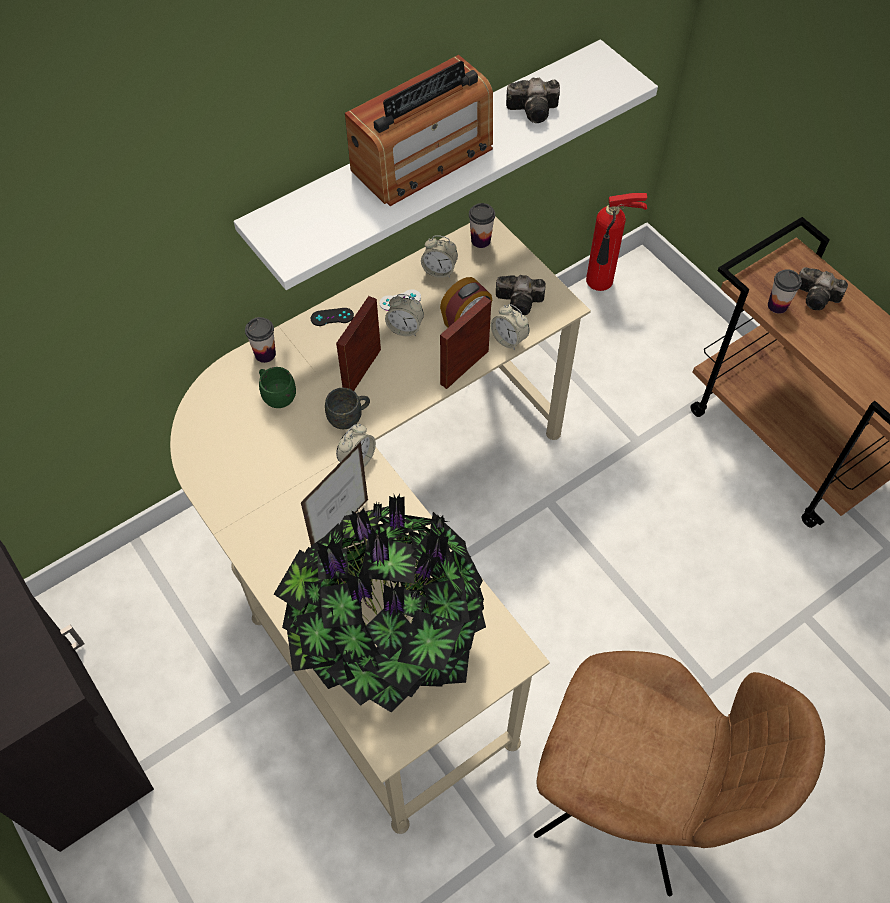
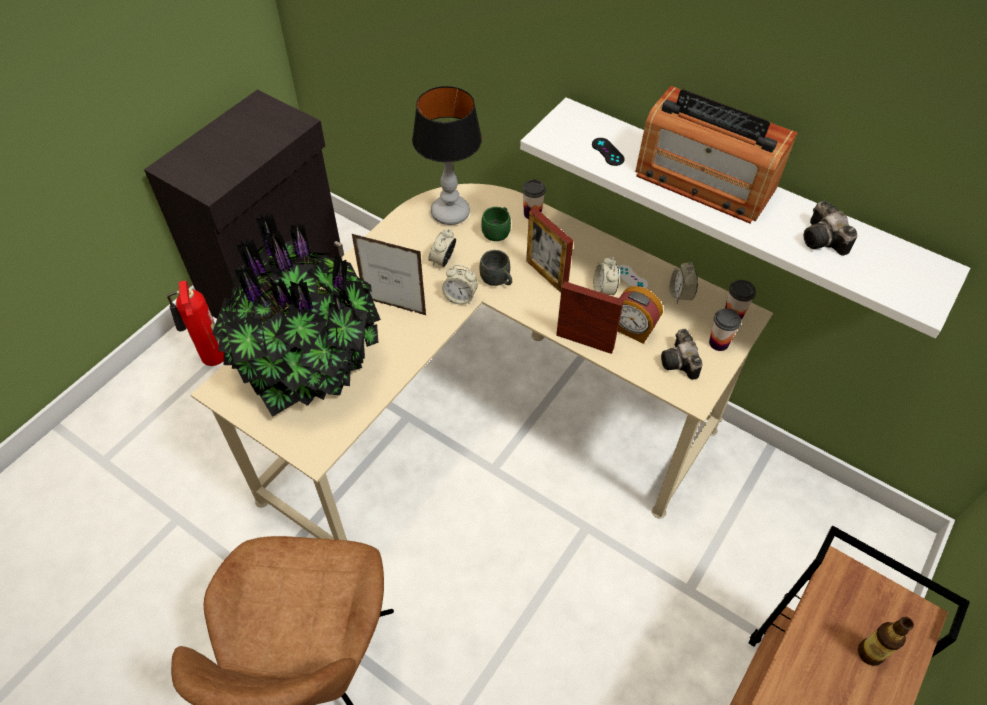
camera: 70 degrees right, 5 degrees down
(222, 431) = (451, 213): none -> table lamp
(332, 317) = (589, 241): black game controller -> black game controller (607, 152)
(362, 370) = (546, 275): picture frame -> picture frame turned 135 degrees counterclockwise
(509, 339) = (632, 365): alarm clock -> alarm clock (443, 260)
(602, 283) = (859, 507): fire extinguisher -> fire extinguisher (211, 358)
(777, 305) = (830, 609): cup -> cup (718, 343)
(818, 298) = (870, 653): camera -> bottle

